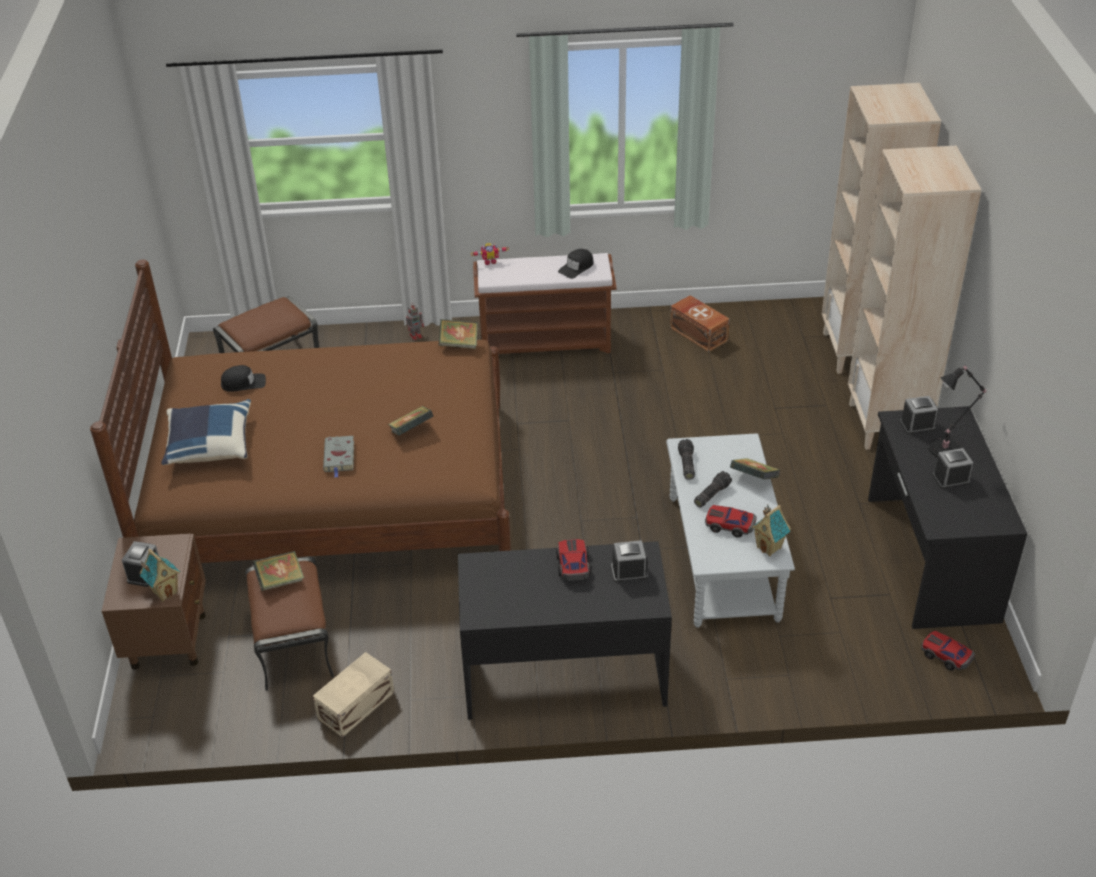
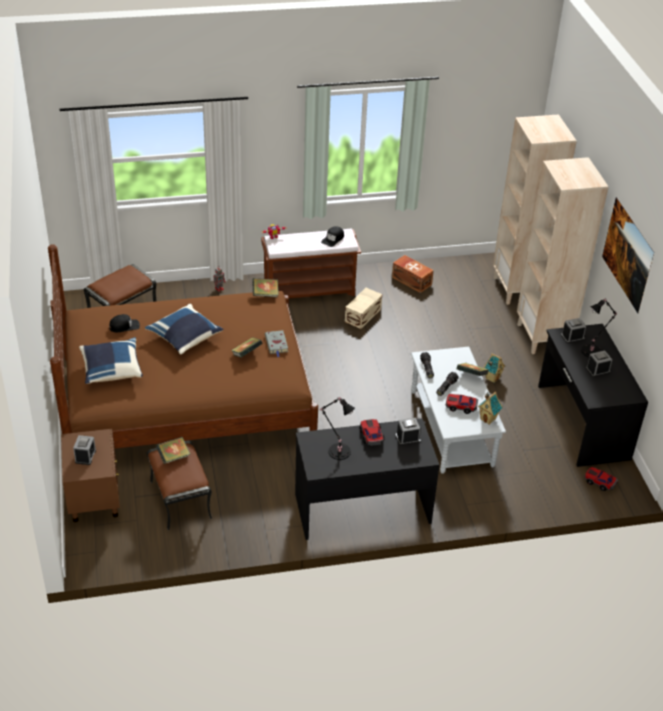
camera: 10 degrees left, 0 degrees up
(165, 592) = (102, 467): toy house -> toy house (492, 378)
(327, 404) = (185, 338): none -> blue pillow
(339, 457) = (202, 374): grey book -> grey book (276, 344)
(357, 705) = (231, 535): beige storage box -> beige storage box (363, 315)
(516, 586) = (338, 450): none -> black table lamp
(998, 321) = (623, 269): none -> picture

